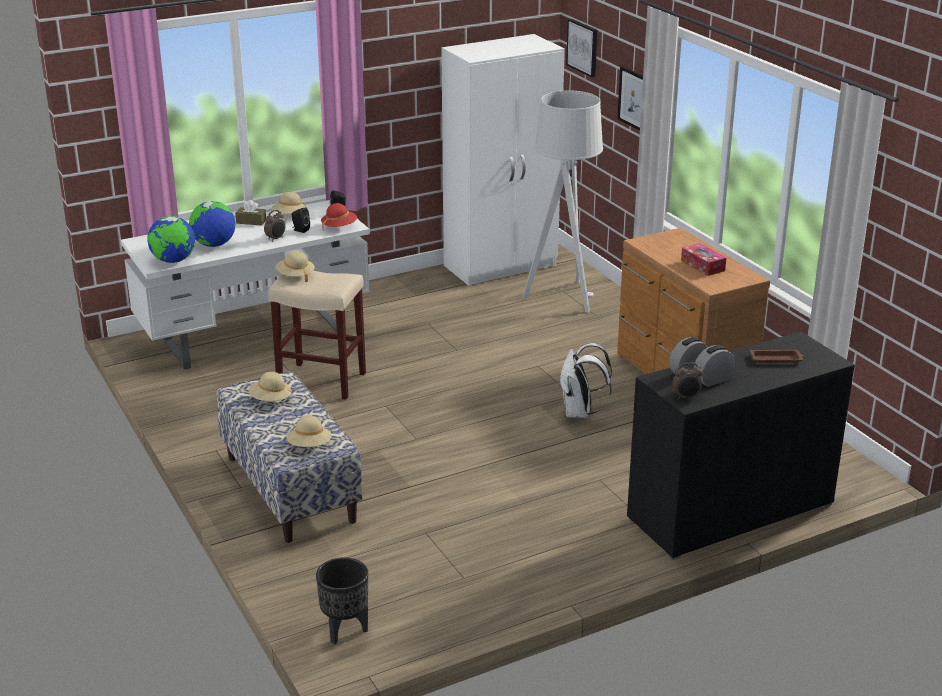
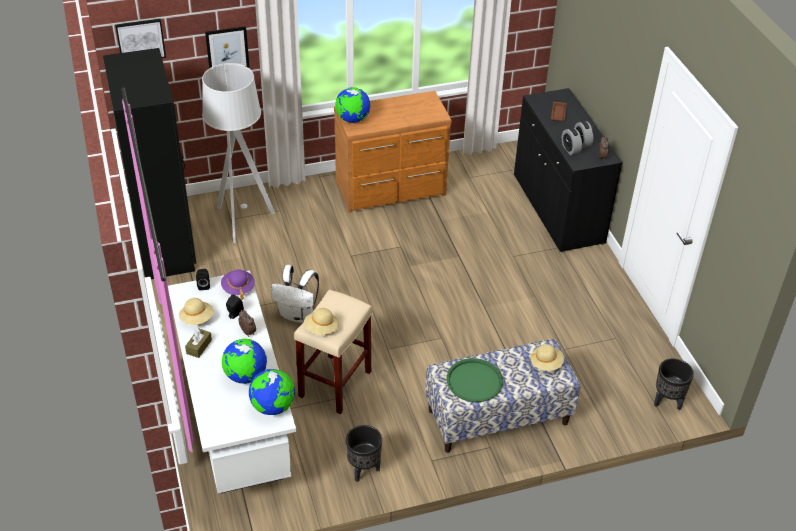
camera: 80 degrees left, 15 degrees up
(198, 411) = (363, 470): none -> black planter
(270, 400) = (474, 381): beige hat -> green tray
(339, 227) = (238, 288): red hat -> purple hat
(501, 266) = (165, 245): white wardrobe -> black wardrobe
(580, 413) = (425, 247): white backpack -> white backpack (297, 314)
(660, 239) = (352, 119): none -> globe
(702, 265) = (404, 111): tissue box -> none

